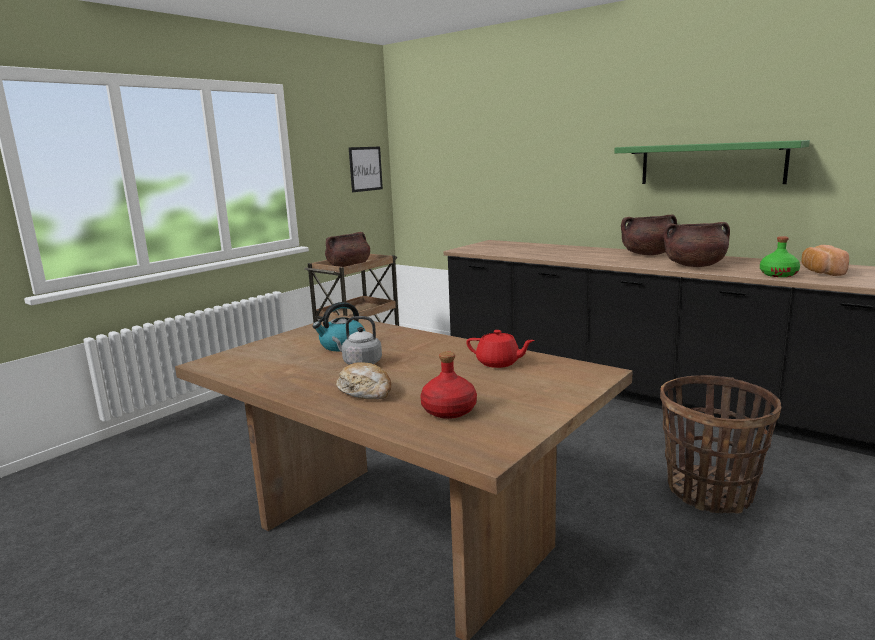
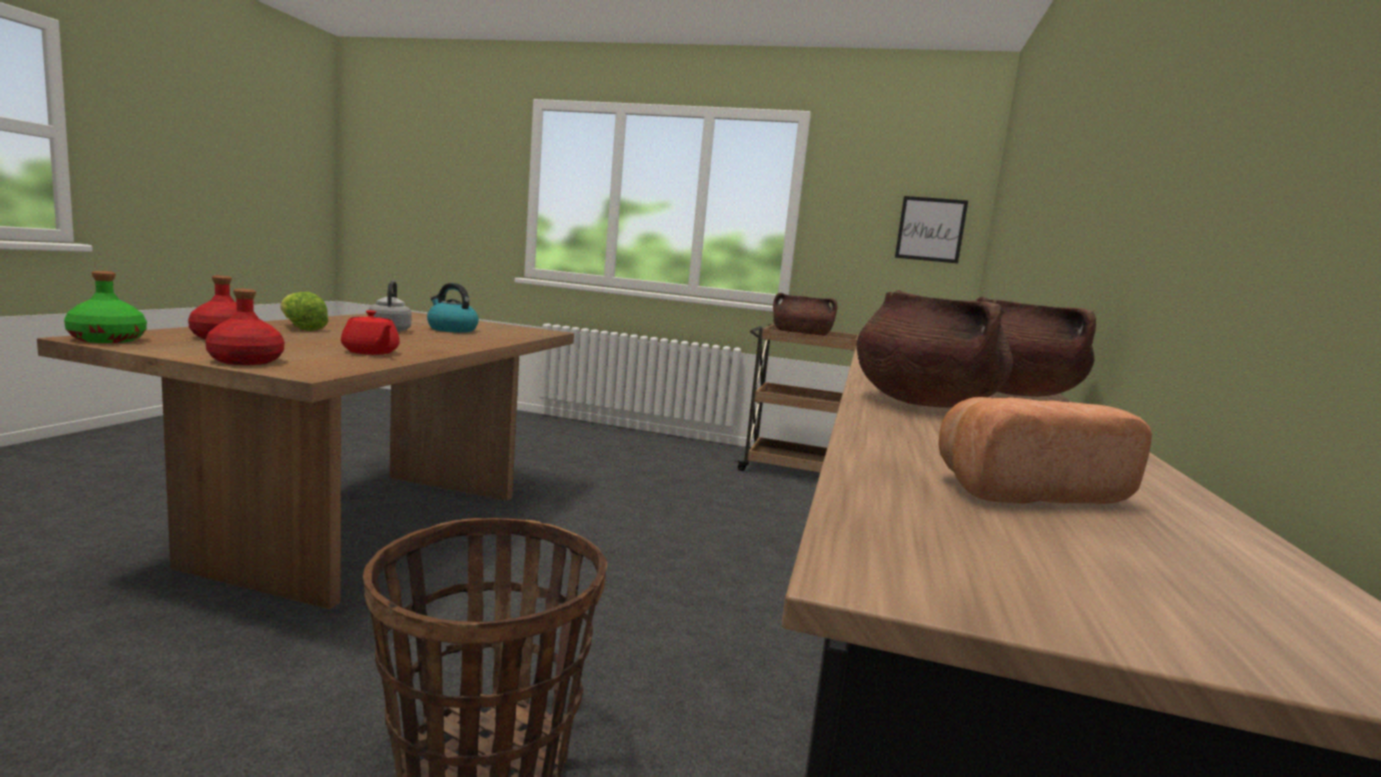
camera: 65 degrees right, 5 degrees down
(366, 391) = (301, 328): bread -> lettuce
(499, 363) = (370, 352): red teapot -> red teapot turned 45 degrees counterclockwise
(568, 391) = (246, 361): none -> red bottle
(711, 163) = (1176, 170): green shelf -> none
(778, 274) = (902, 444): green bottle -> green bottle (108, 340)

